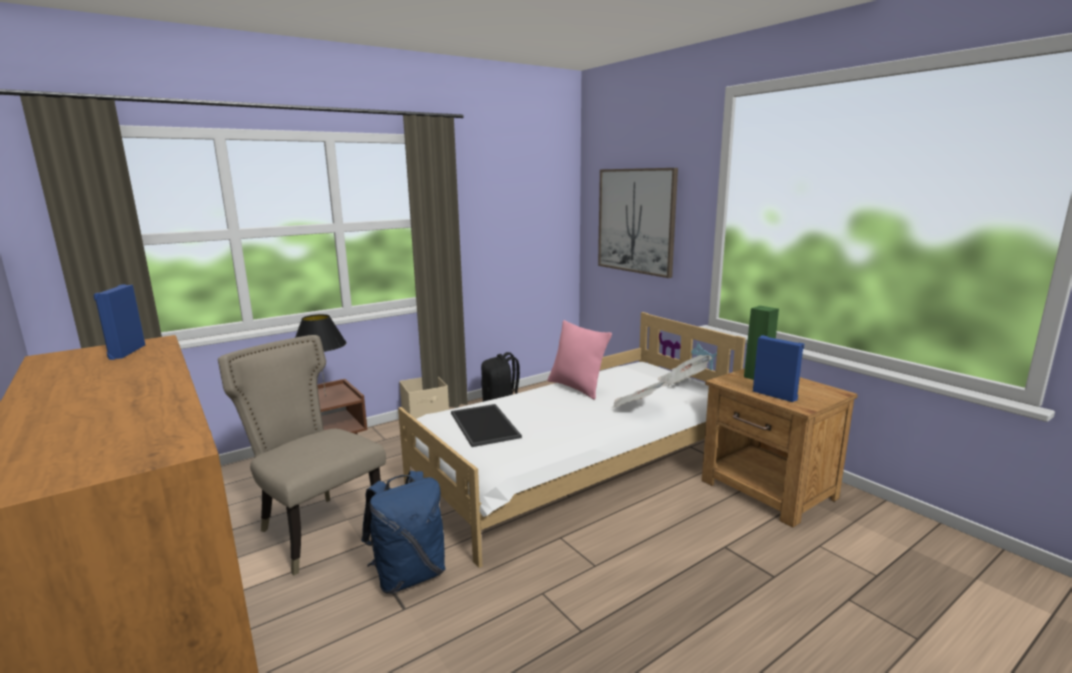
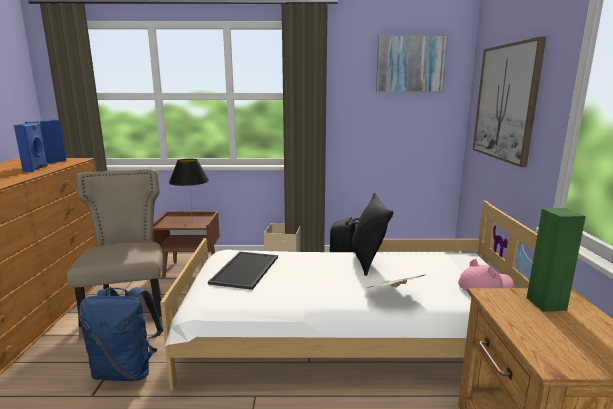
camera: 35 degrees right, 0 degrees up
(529, 182) = (410, 64): none -> picture
(577, 388) = (367, 261): pink pillow -> black pillow
(682, 382) = (485, 286): newspaper -> pink hat
(775, 395) = (534, 334): blue speaker -> blue speaker (36, 169)

